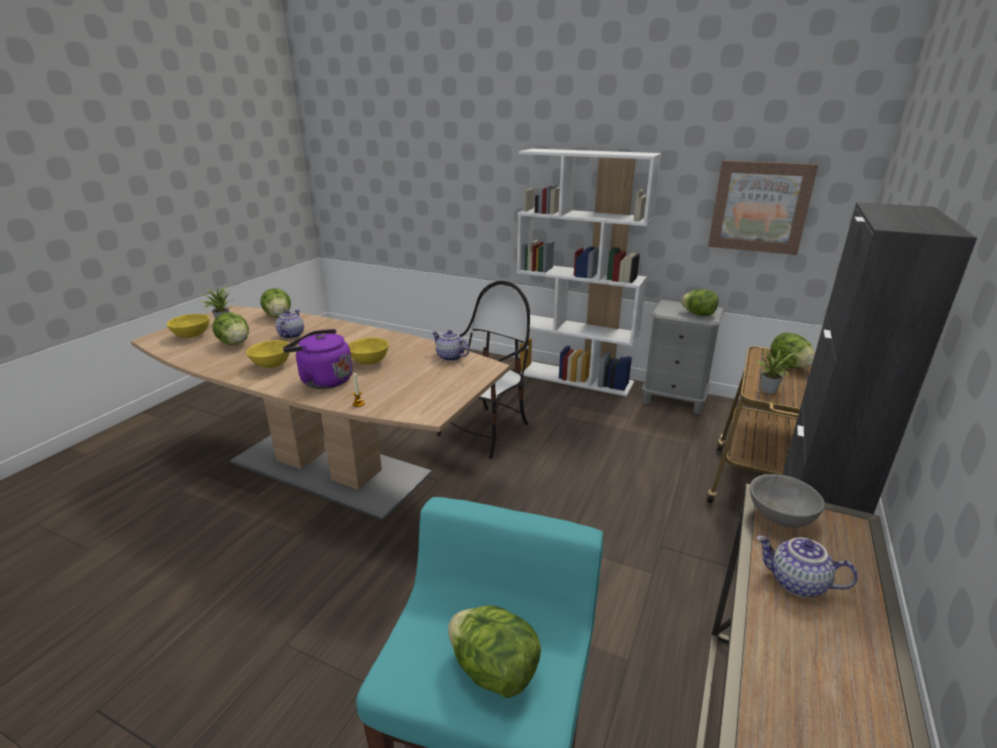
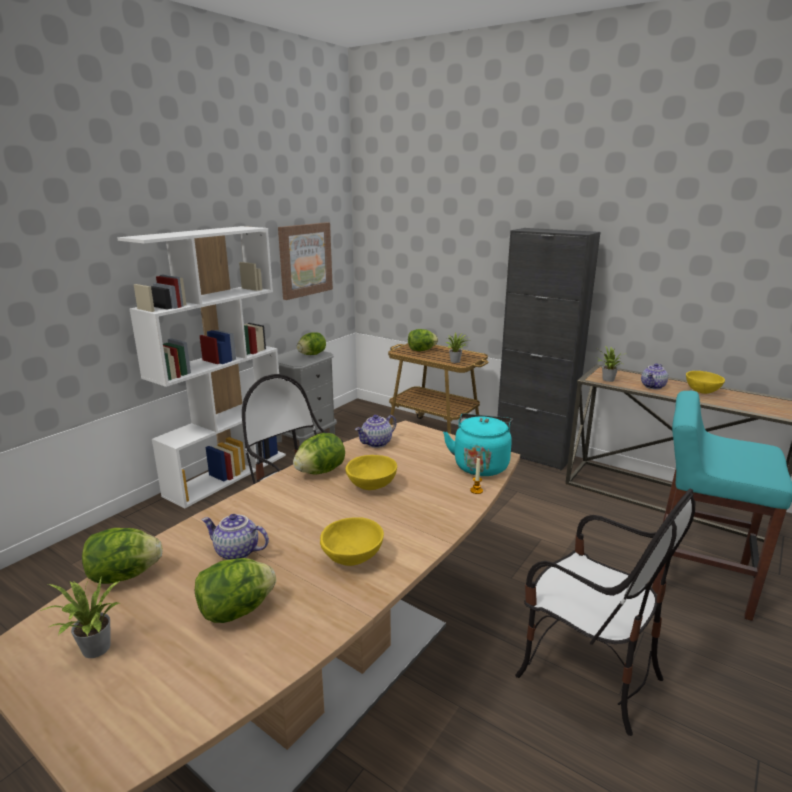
camera: 80 degrees left, 5 degrees down
(192, 336) = (149, 684): yellow bowl -> yellow bowl (702, 391)
(316, 620) = (587, 673): none -> chair
(323, 380) = (414, 514): purple kettle -> none
(410, 405) = (480, 465): none -> turquoise kettle
(494, 671) = (749, 455): lettuce -> lettuce (320, 471)
(779, 518) = (607, 380): grey bowl -> potted plant

